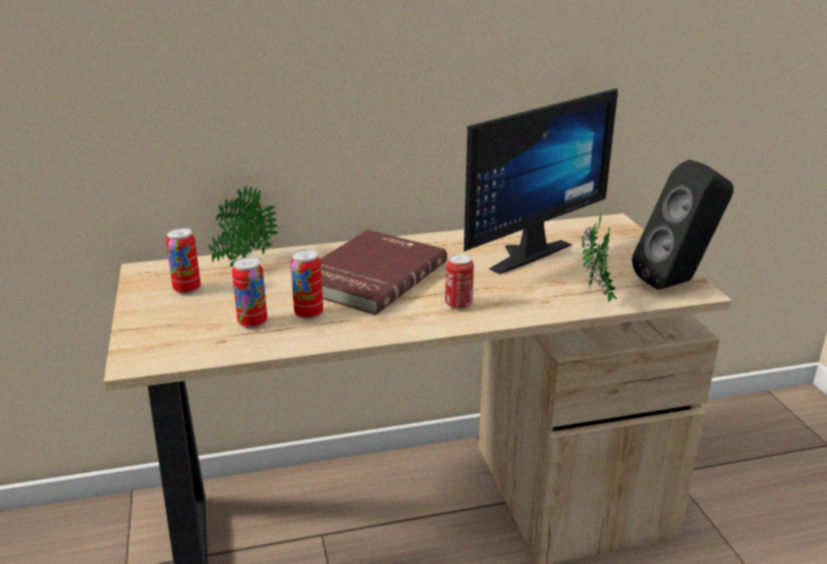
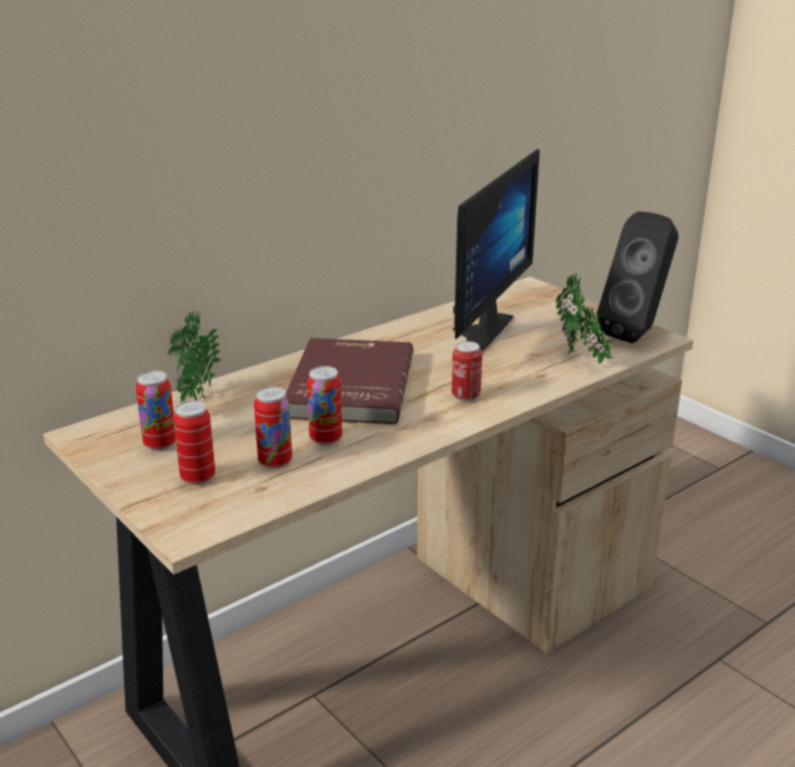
camera: 25 degrees left, 0 degrees up
(186, 321) = (198, 478): none -> can

